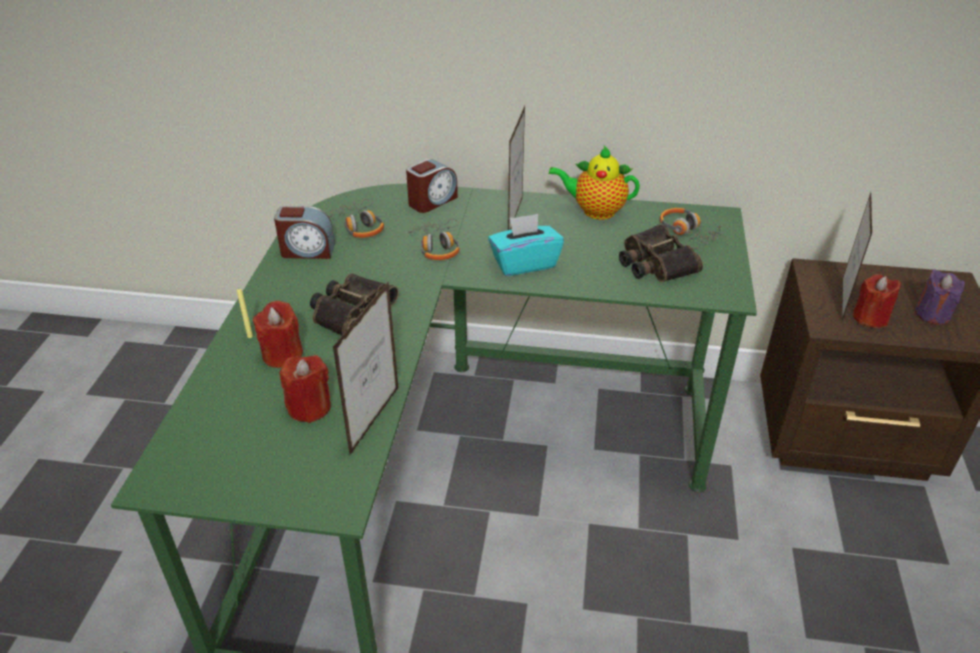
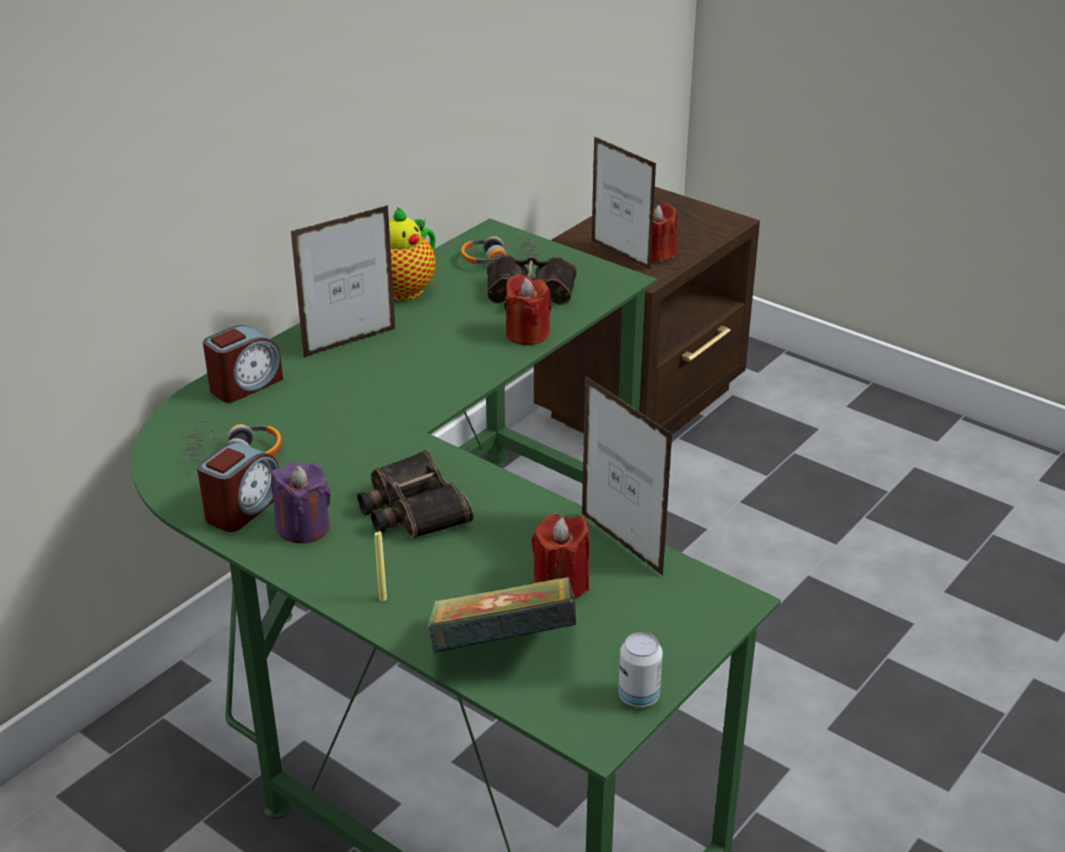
camera: 60 degrees left, 5 degrees down
(201, 491) = (638, 696): none -> can
(224, 406) = (503, 649): none -> book
(282, 354) = (445, 581): red candle -> red candle (527, 334)
(432, 201) = (245, 385): alarm clock -> alarm clock turned 60 degrees clockwise
(438, 246) = (348, 411): headphones -> none
(515, 217) = (350, 343): picture frame -> picture frame turned 105 degrees clockwise
(524, 263) = (446, 367): turquoise tissue box -> none
(932, 314) = (680, 225): purple candle -> purple candle (303, 527)

